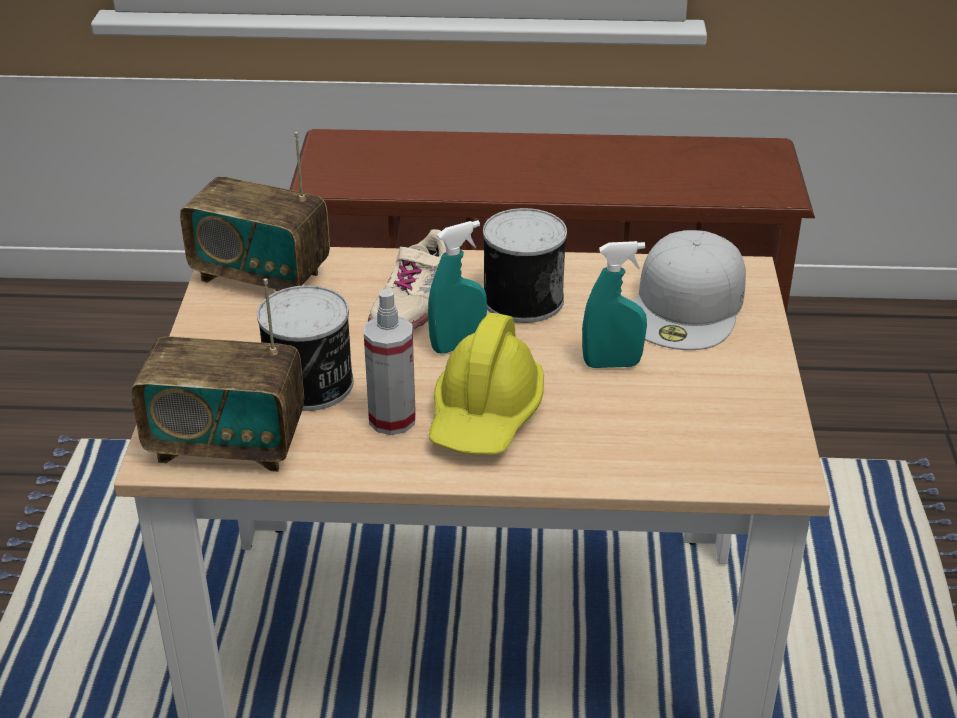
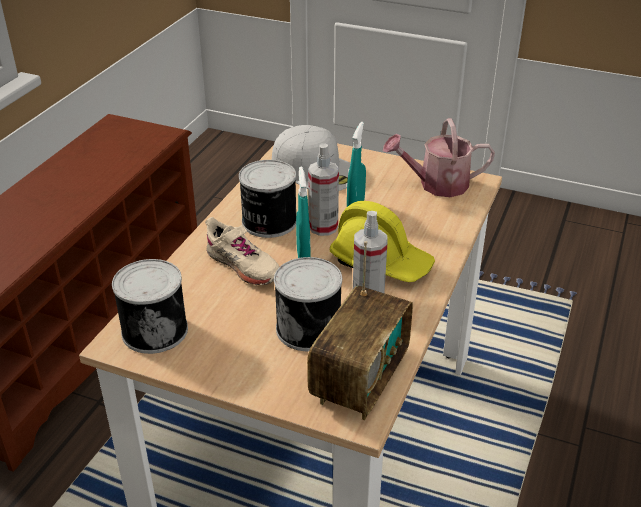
camera: 70 degrees left, 0 degrees up
(261, 276) = (155, 329): radio -> can
(539, 346) = (323, 227): none -> spray bottle
(738, 432) = (436, 184): none -> watering can

